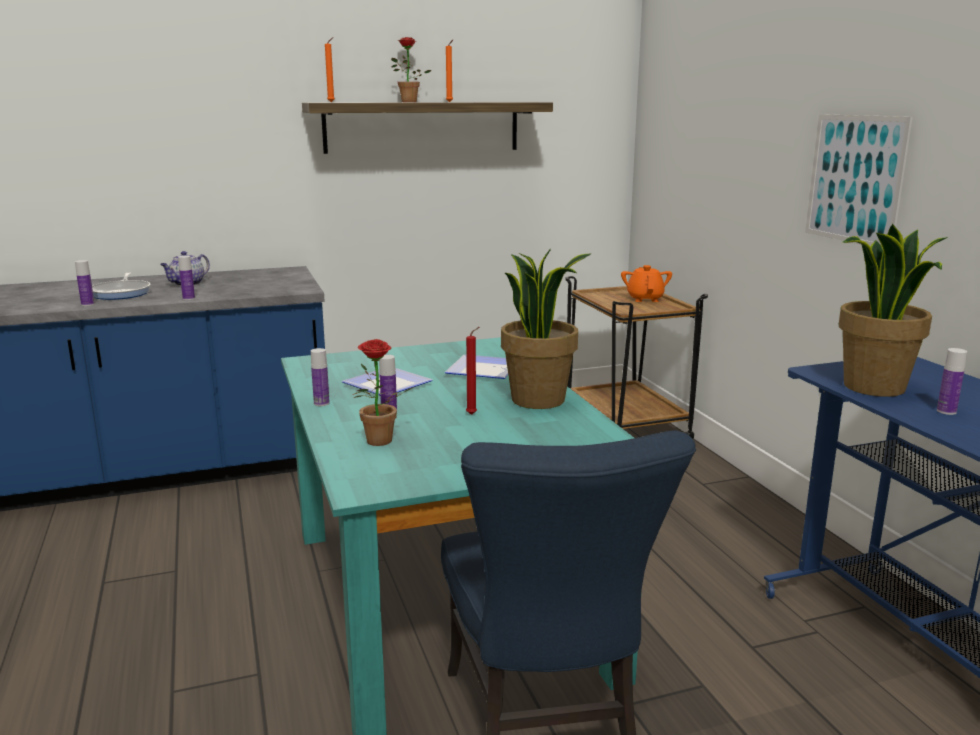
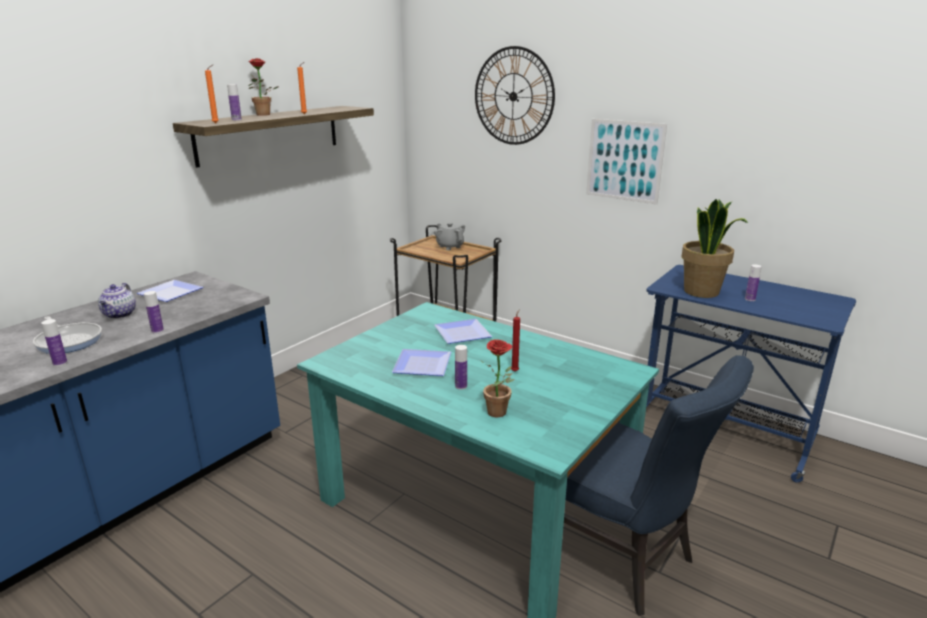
camera: 35 degrees left, 5 degrees up
(254, 277) = (173, 293): none -> plate
(321, 403) = (404, 395): bottle -> bottle (236, 120)
(539, 399) = (533, 347): potted plant -> none
(645, 299) = (449, 246): orange teapot -> grey teapot
(737, 88) = (513, 96): none -> wall clock

